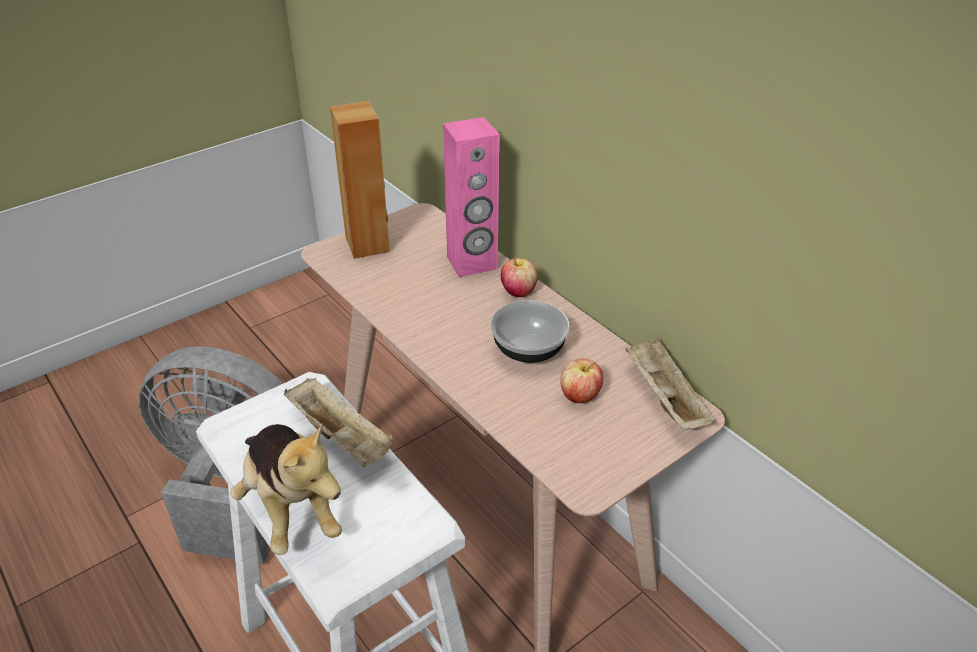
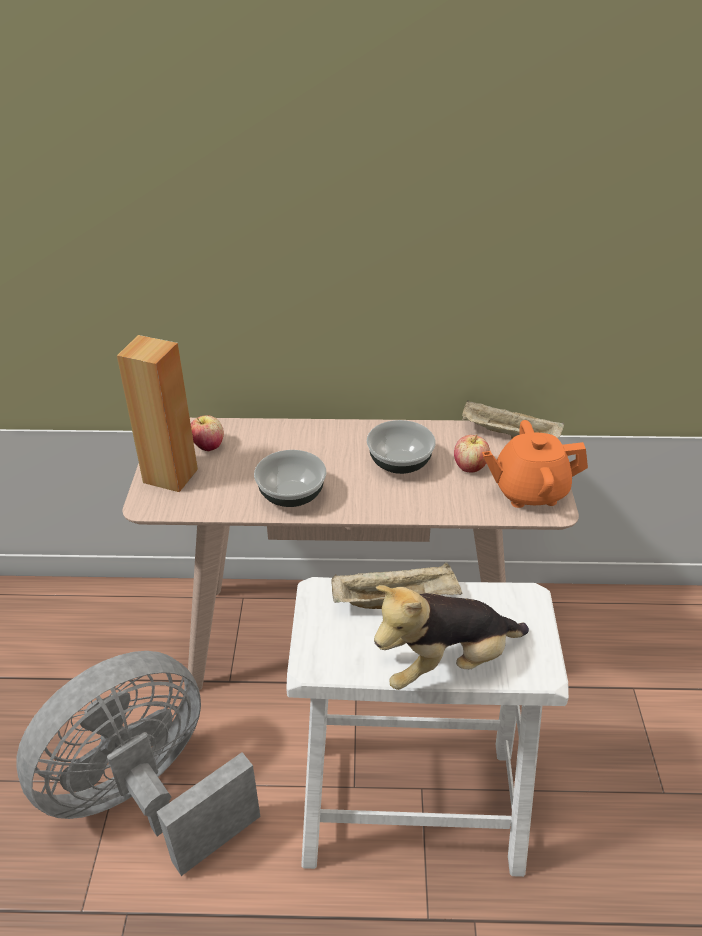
camera: 50 degrees left, 0 degrees up
(291, 507) = (445, 662): plush toy -> plush toy turned 150 degrees clockwise
(413, 313) = (292, 495): none -> bowl
(472, 263) = (270, 437): pink speaker -> none
(518, 291) = (332, 434): apple -> apple (208, 446)
(593, 455) = (529, 491): none -> orange teapot

